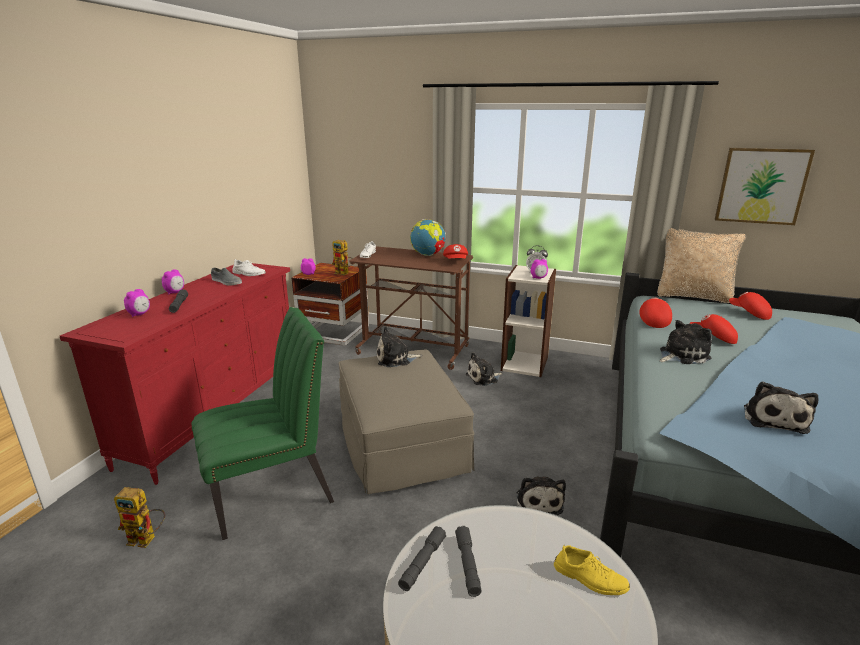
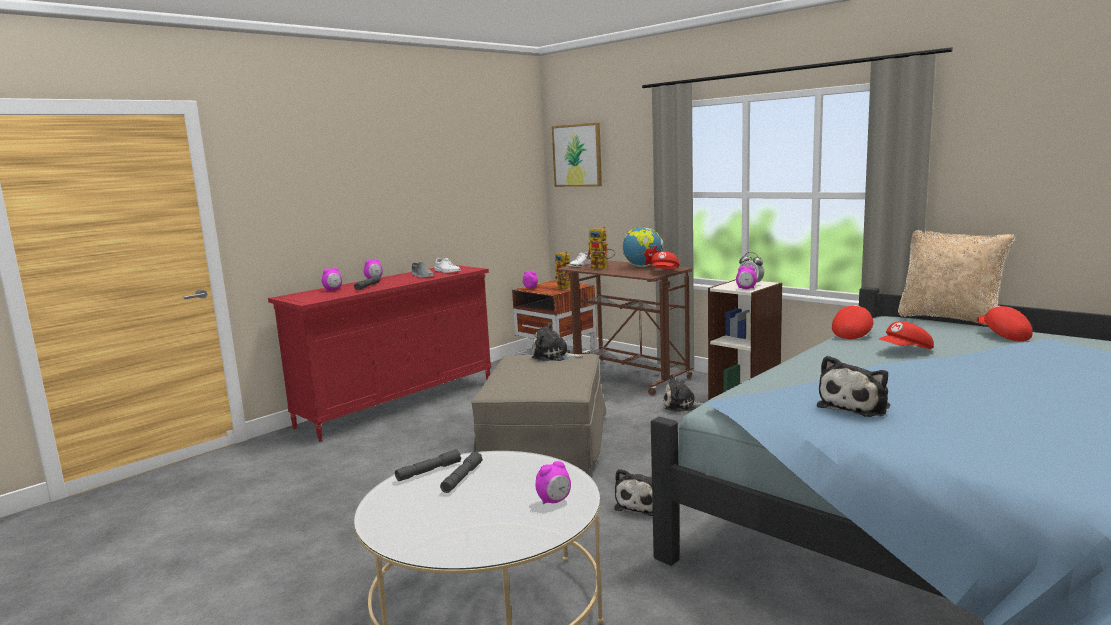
camera: 25 degrees right, 10 degrees down
(147, 539) = (290, 471): toy robot -> toy robot (602, 268)
(271, 495) = (400, 461): green chair -> none
(590, 578) = (554, 501): yellow shoe -> alarm clock
(681, 355) = (838, 359): plush toy -> none
(713, 338) = (905, 351): red cap -> red cap turned 75 degrees counterclockwise
(761, 186) = (1034, 172): picture -> picture (577, 155)

